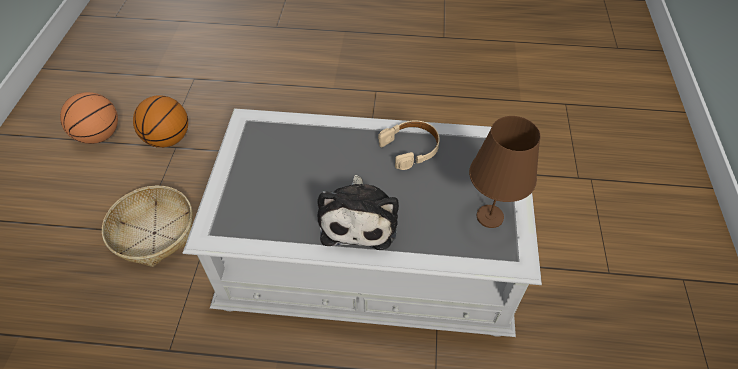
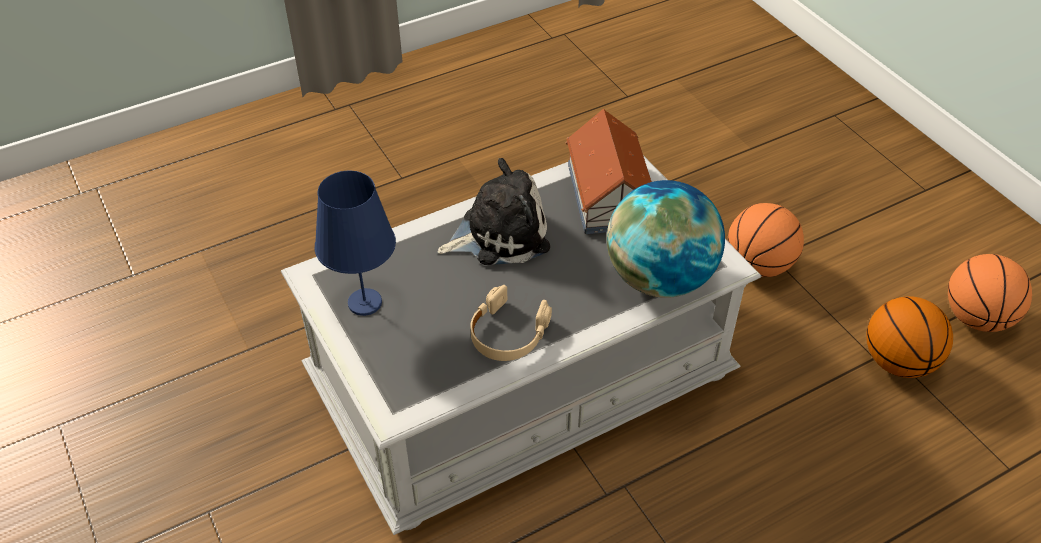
camera: 145 degrees right, 5 degrees down
(155, 233) = (759, 265): basket -> basketball
(254, 206) = (609, 194): none -> toy house
(291, 132) = (660, 278): none -> globe
(359, 219) = (499, 233): plush toy -> plush toy turned 105 degrees clockwise
(490, 216) = (364, 303): brown table lamp -> blue table lamp

